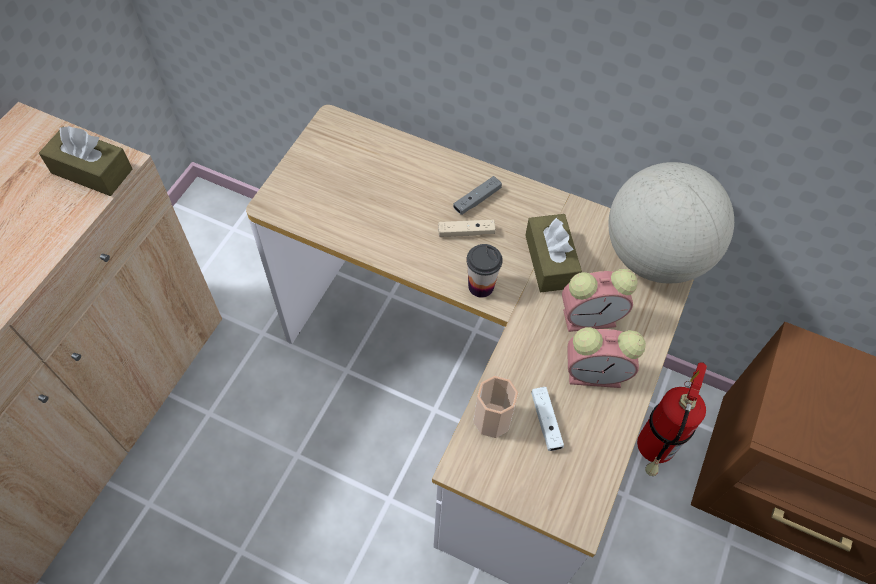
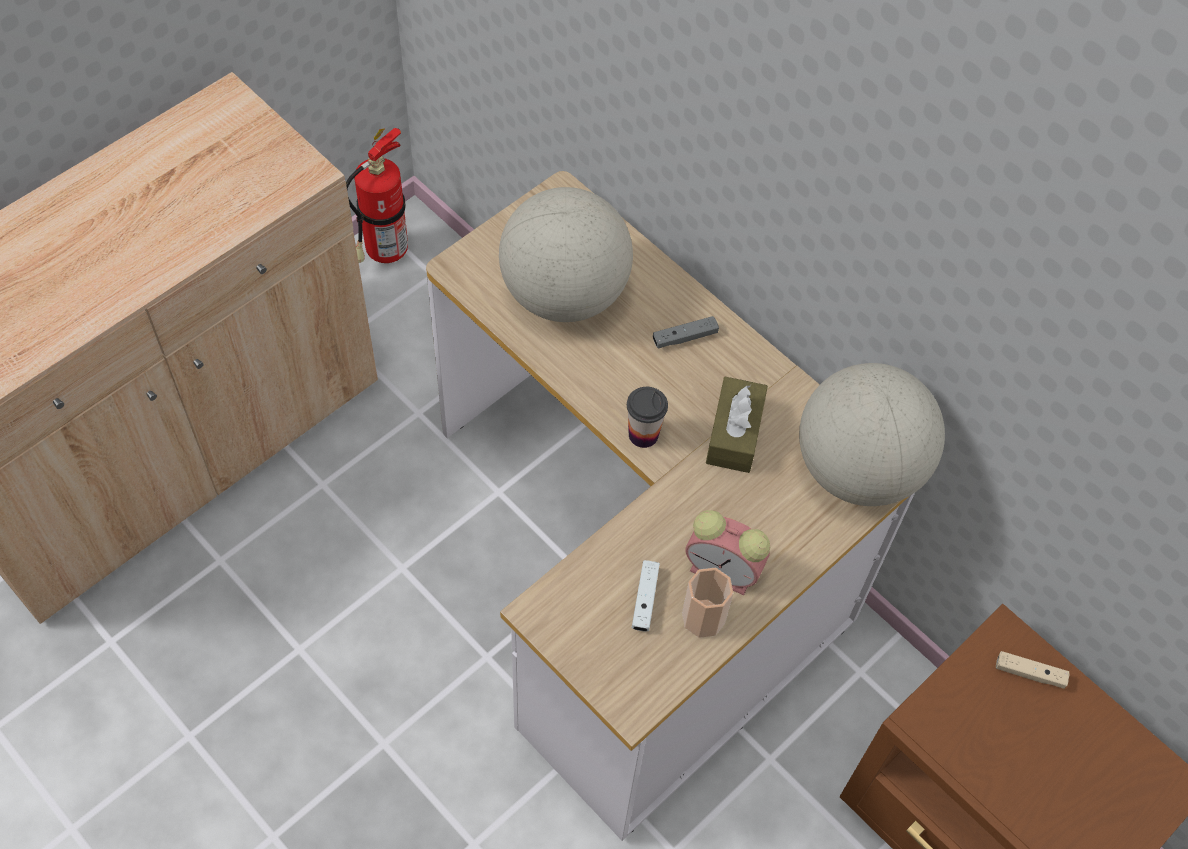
camera: 20 degrees right, 0 degrees up
(92, 171) = (279, 174): brown tissue box -> none
(368, 197) = (565, 294): none -> globe
(466, 232) = (655, 370): beige game controller -> beige game controller (1029, 673)
(492, 420) = (589, 577): cup -> cup (703, 618)
(591, 317) = (750, 510): alarm clock -> none
(653, 452) = (828, 723): fire extinguisher -> fire extinguisher (383, 254)

